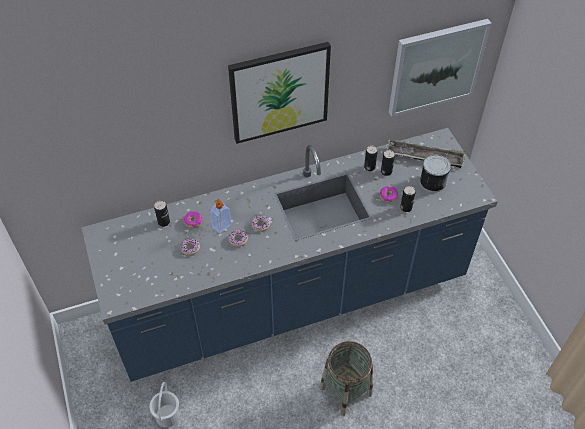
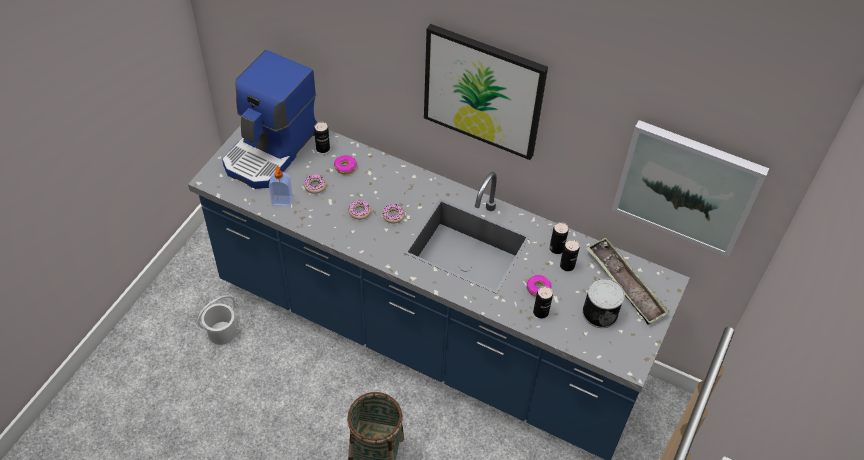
camera: 45 degrees right, 0 degrees up
(132, 250) = (272, 150): none -> coffee machine
(222, 226) = (361, 190): soap dispenser -> soap dispenser (282, 201)

